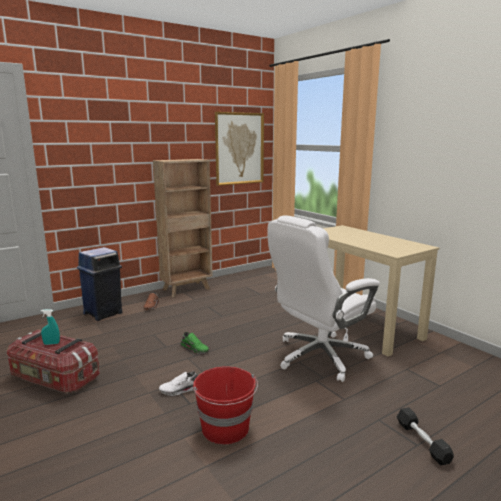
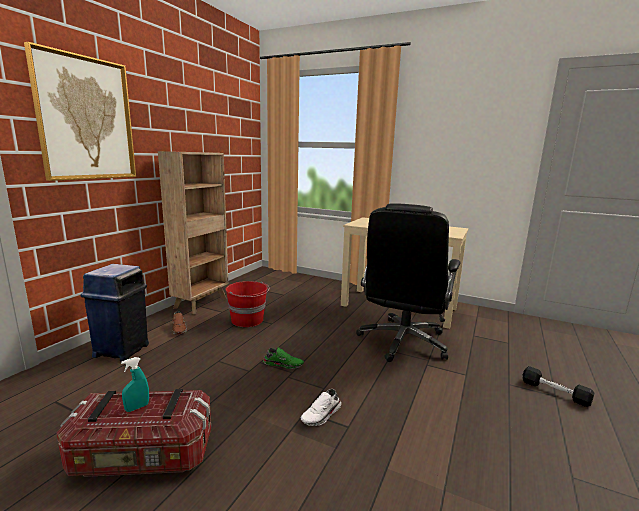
camera: 30 degrees left, 0 degrees up
(226, 428) = (413, 440): red bucket -> red bucket (248, 320)
(239, 148) = (235, 144): picture -> picture (86, 119)
(319, 356) = (403, 342): white office chair -> black office chair

